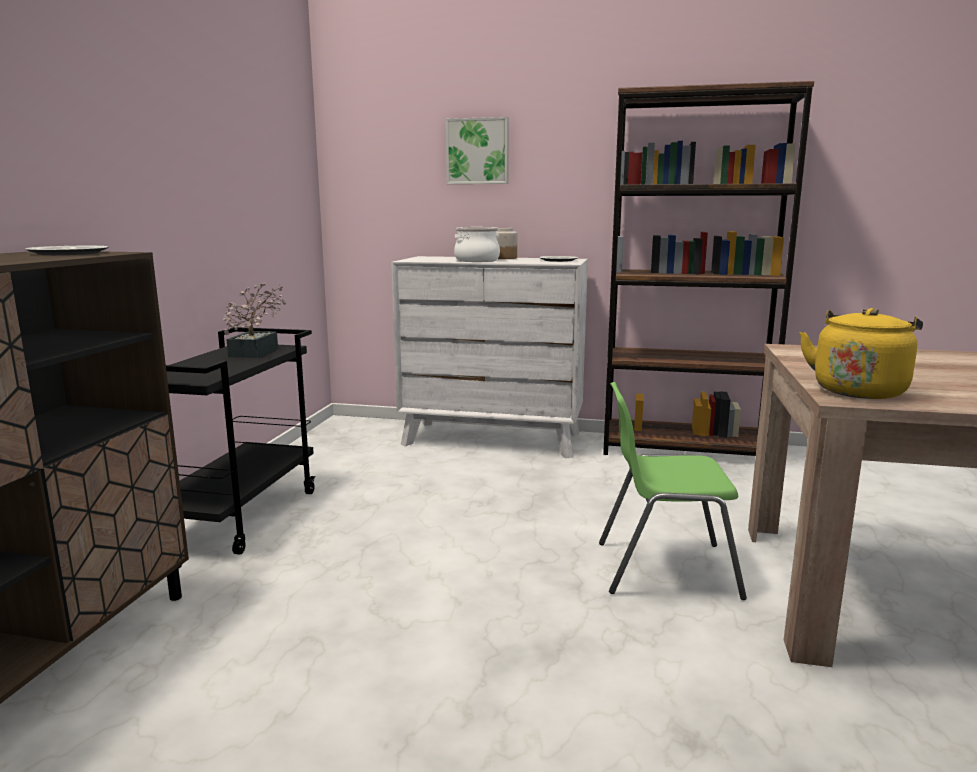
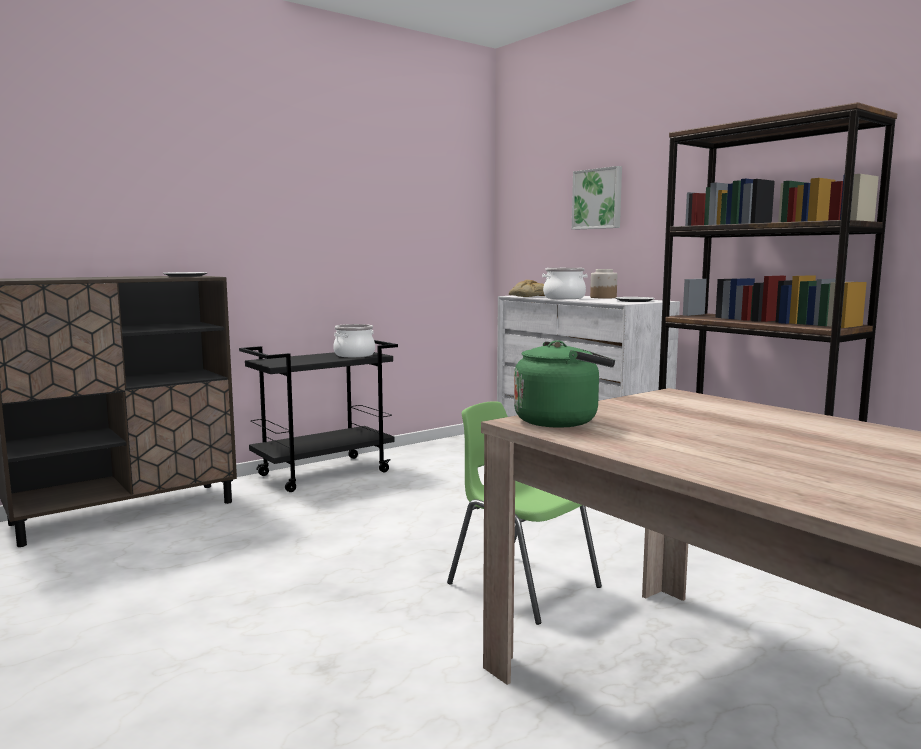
camera: 40 degrees right, 5 degrees down
(257, 351) = (354, 355): potted plant -> cooking pot
(423, 260) = (528, 296): none -> bread
(859, 390) = (561, 421): yellow kettle -> green kettle

